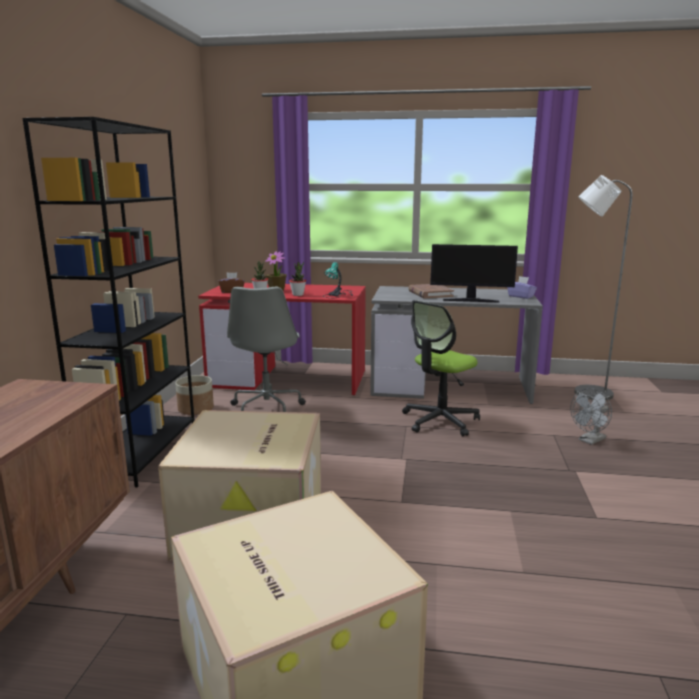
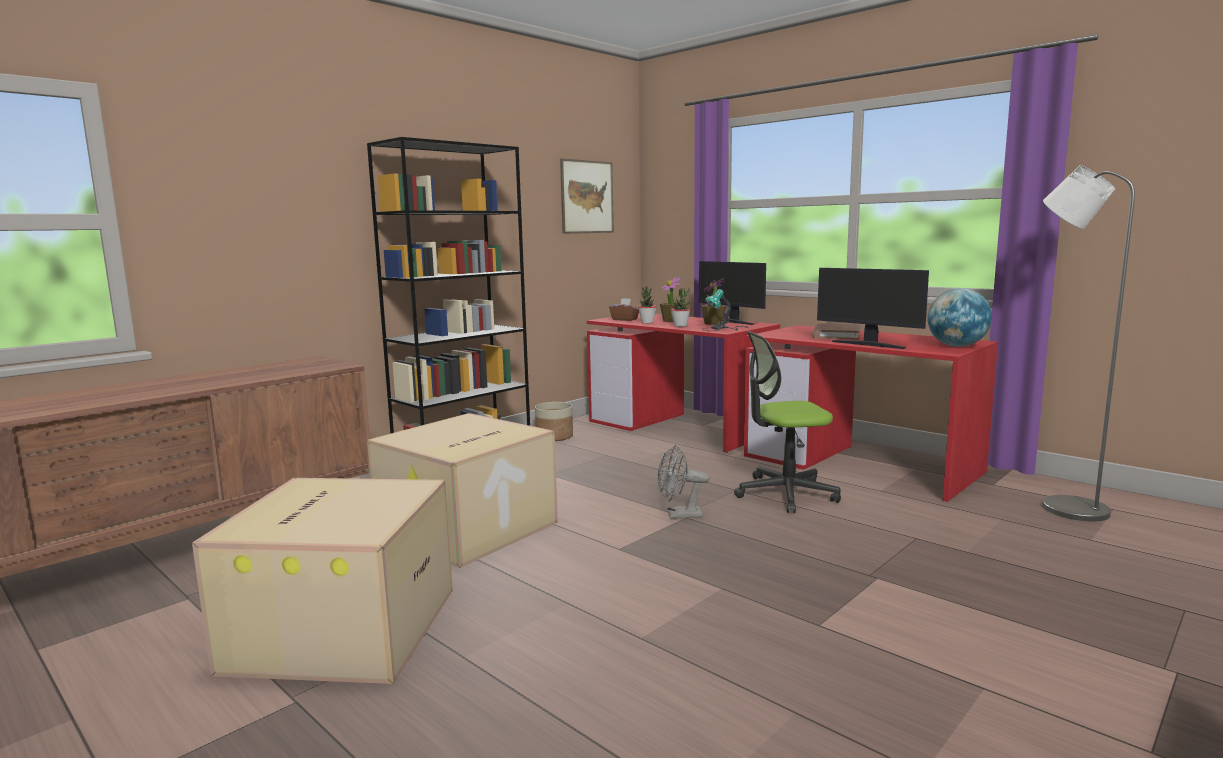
camera: 35 degrees right, 5 degrees down
(179, 177) = (587, 197): none -> picture
(266, 409) = (616, 448): grey office chair -> none
(317, 290) = (713, 323): none -> potted plant
(326, 286) = (732, 321): none -> monitor
(450, 386) = (862, 464): grey desk -> red desk
(521, 296) = (956, 346): purple tissue box -> globe
(590, 440) = (962, 555): grey fan -> grey fan (679, 515)

